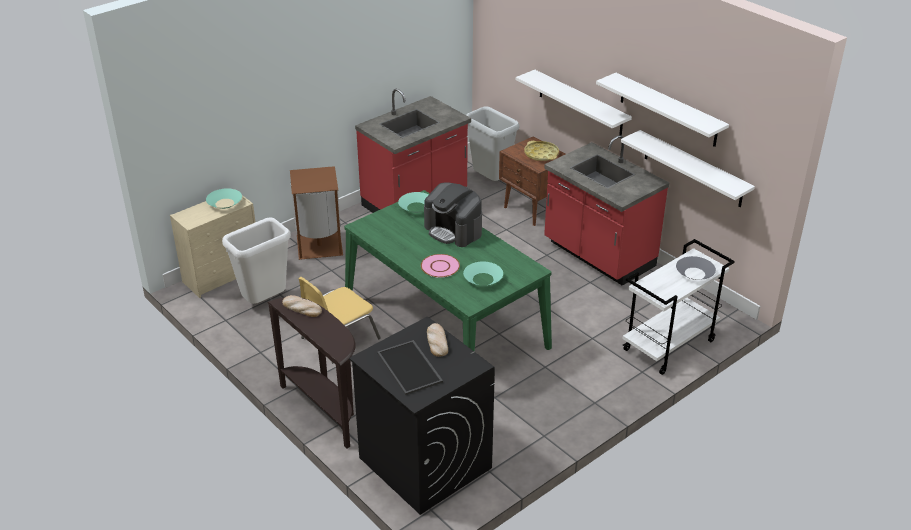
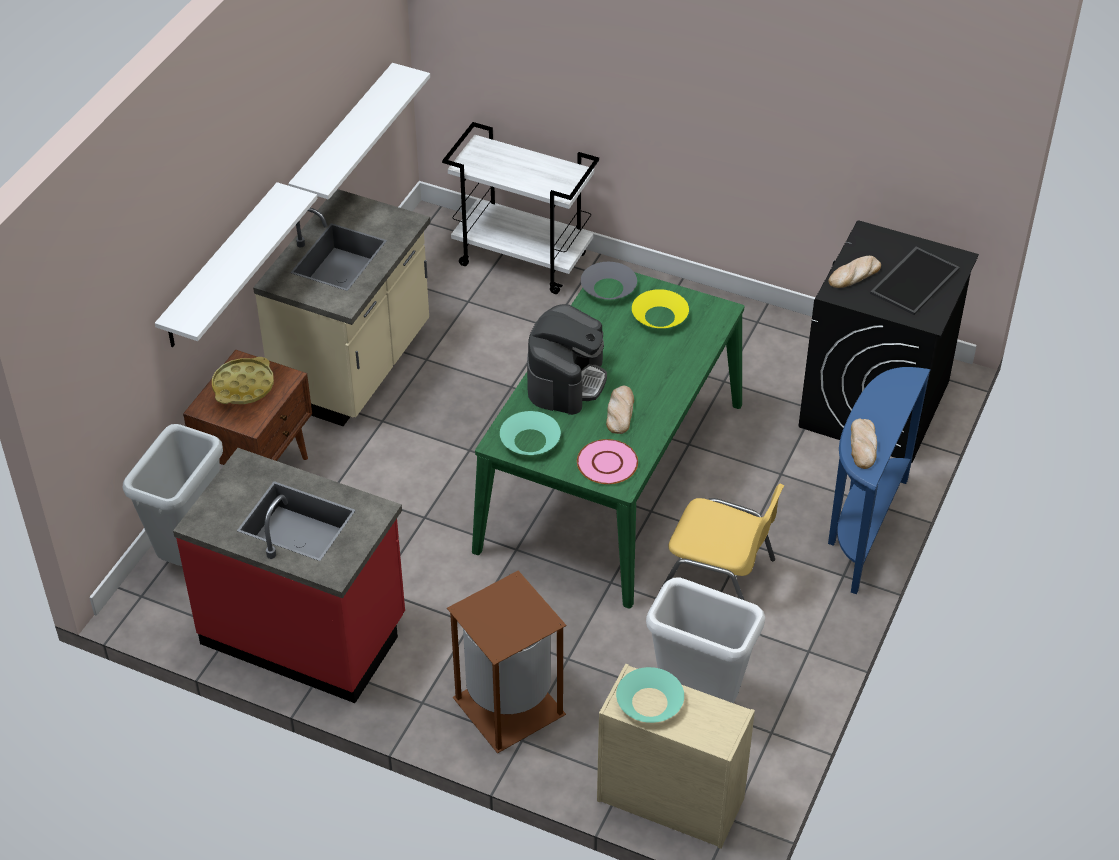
camera: 115 degrees left, 10 degrees up
(325, 409) = (861, 529): brown console table -> blue console table
(413, 241) = (620, 411): none -> bread
(440, 266) = (661, 364): pink plate -> pink plate (607, 463)
(483, 279) = (659, 316): turquoise bowl -> yellow bowl
(598, 256) = (355, 367): red counter -> beige counter
(668, 110) = (307, 110): white shelf -> none
(695, 273) = (505, 157): grey bowl -> grey bowl (608, 288)

